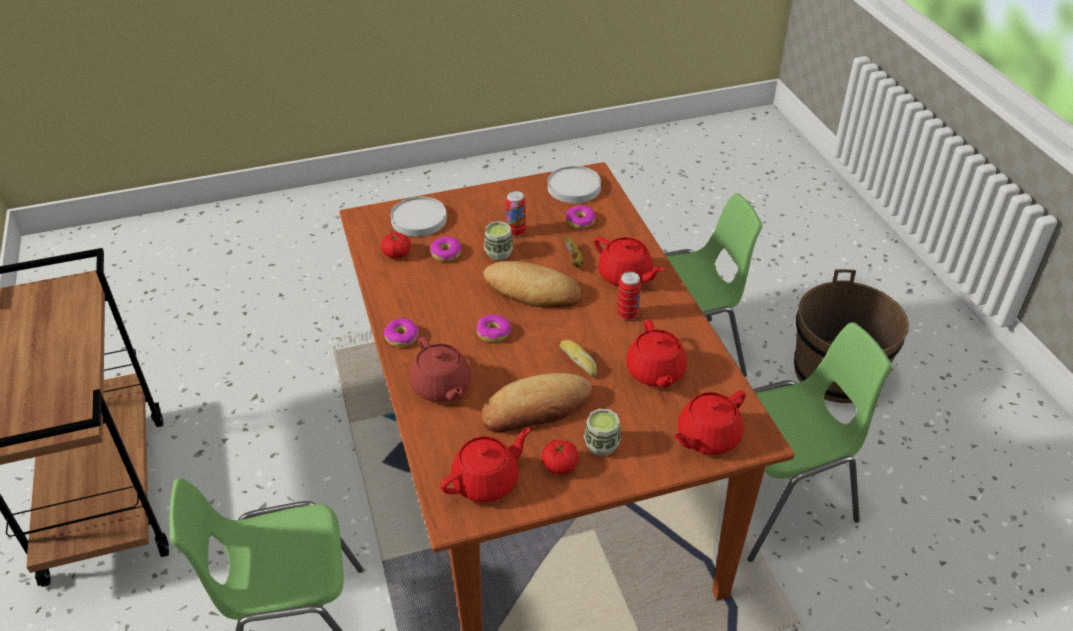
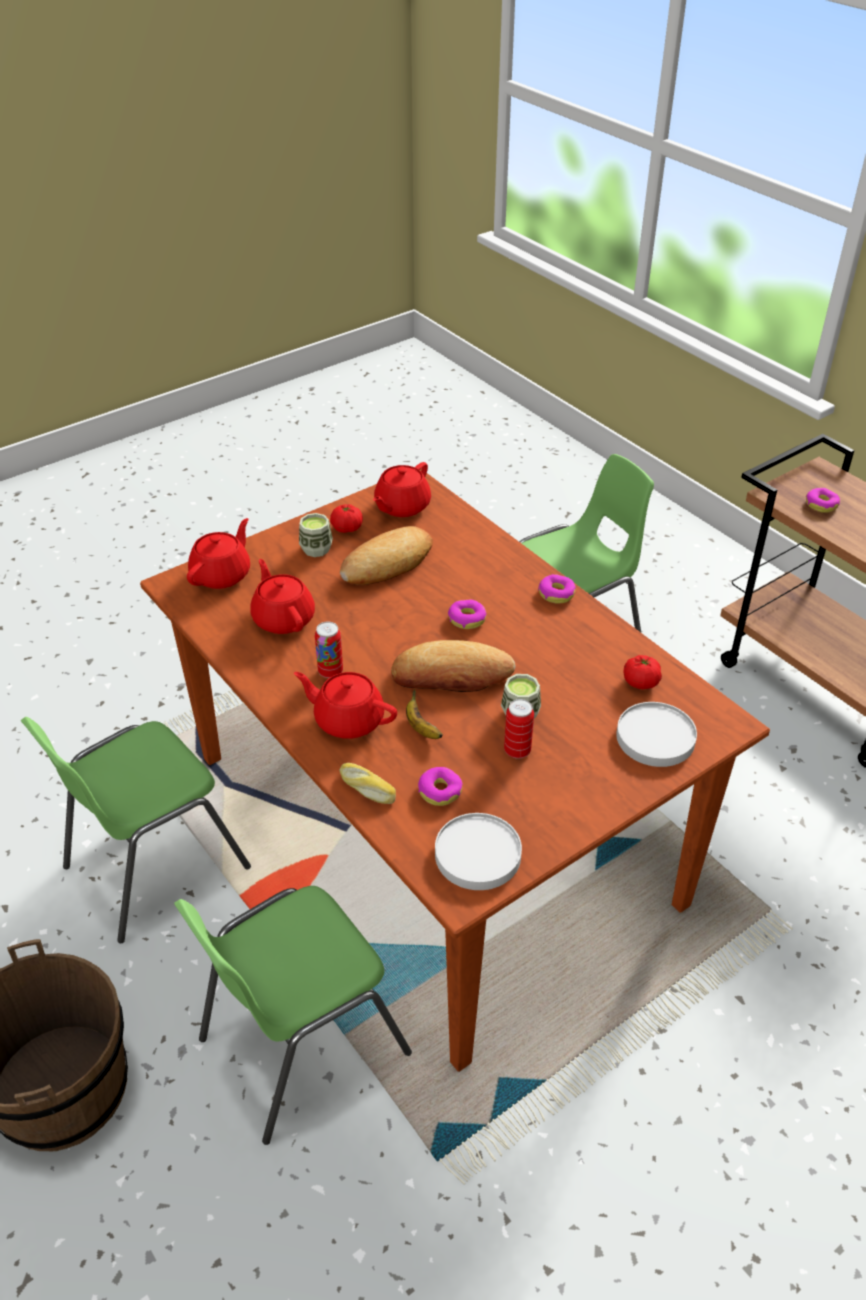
camera: 160 degrees right, 0 degrees up
(441, 387) = (484, 560): red teapot -> none
(446, 253) = (583, 697): donut -> donut (821, 505)
(579, 361) = (364, 611): bread -> bread (366, 789)

